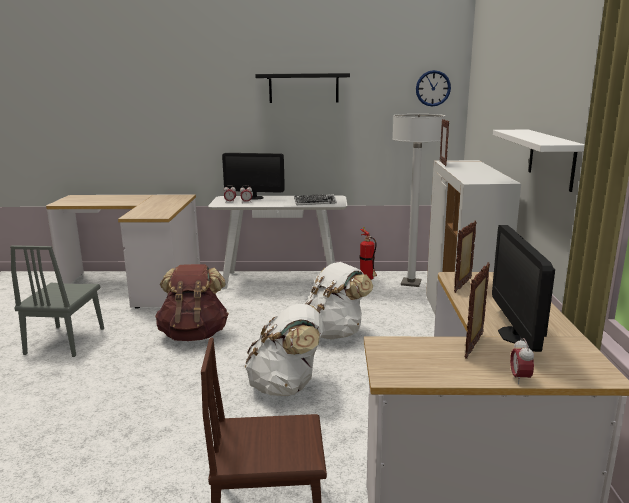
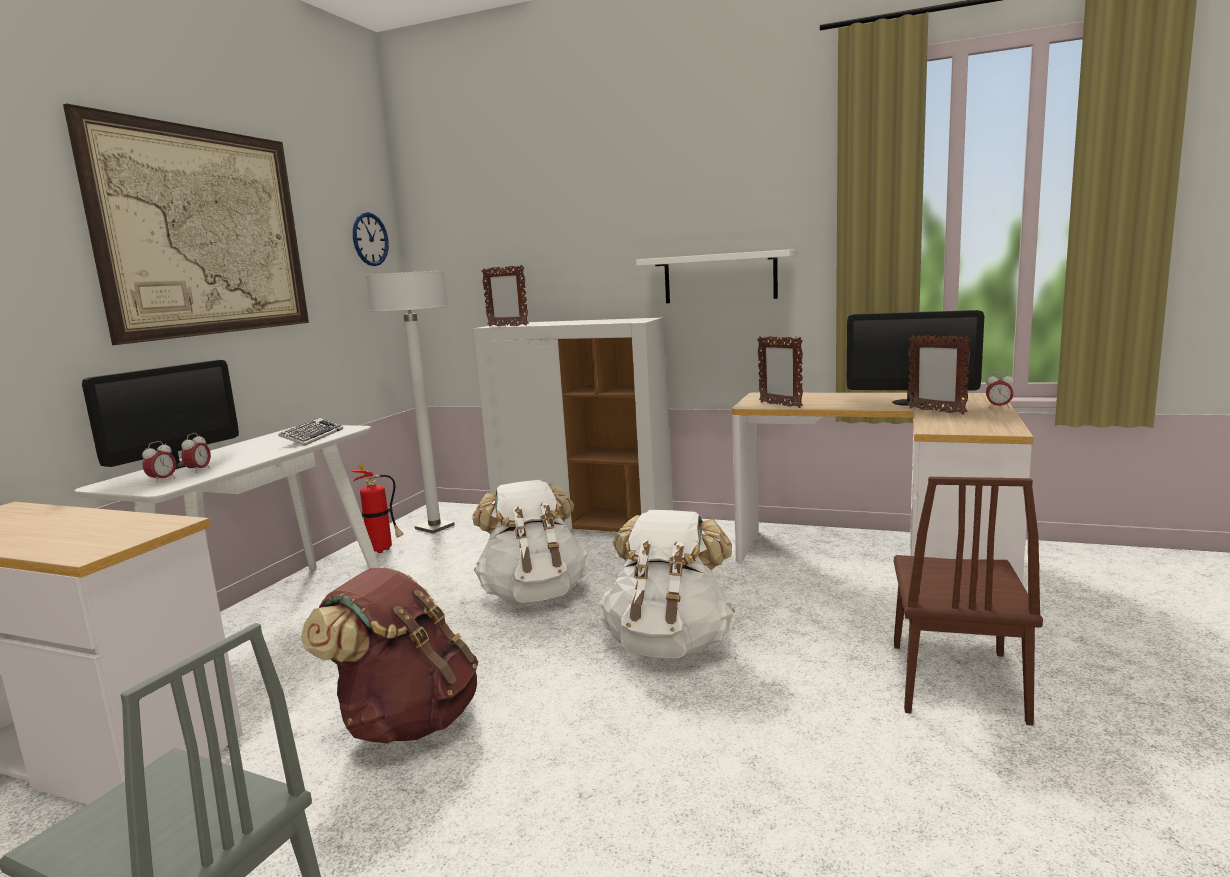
camera: 70 degrees left, 5 degrees down
(303, 88) = (205, 232): black shelf -> picture

